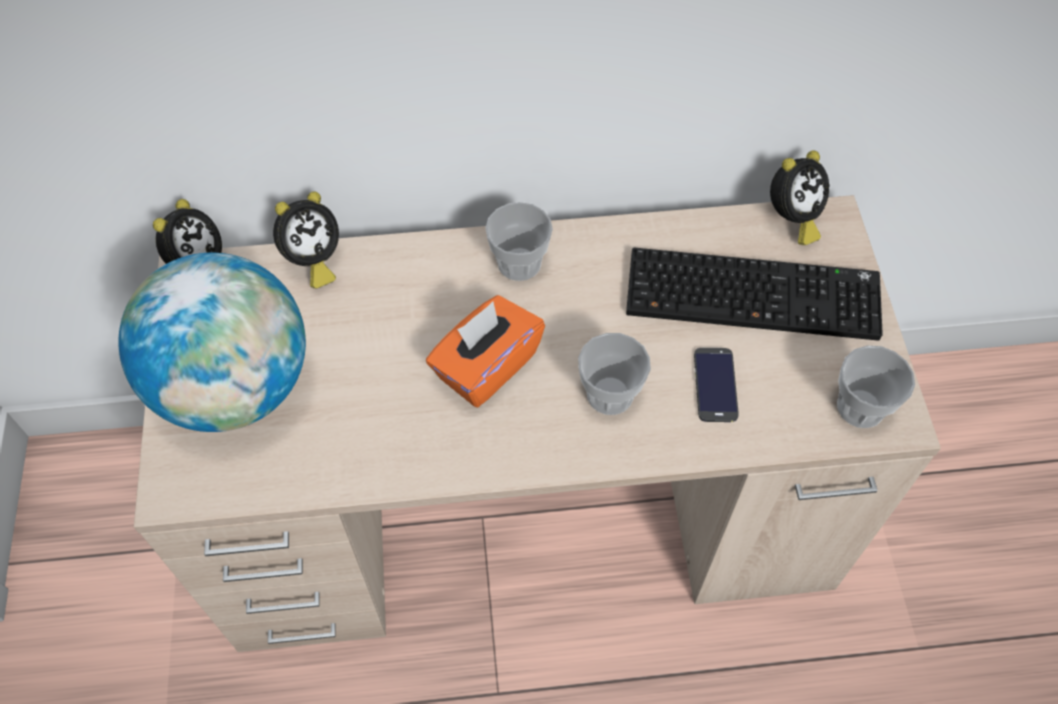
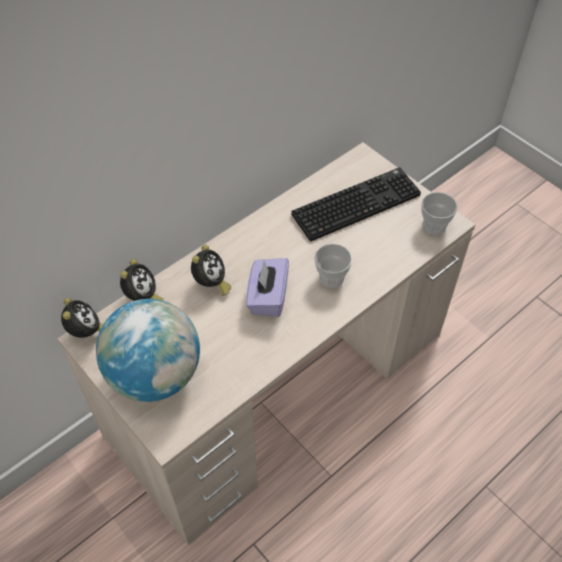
camera: 35 degrees left, 5 degrees down
(486, 366) = (267, 297): orange tissue box -> purple tissue box
(519, 263) = (244, 245): cup -> none
(715, 385) = (371, 249): phone -> none
(792, 219) = (346, 164): alarm clock -> alarm clock (211, 284)

